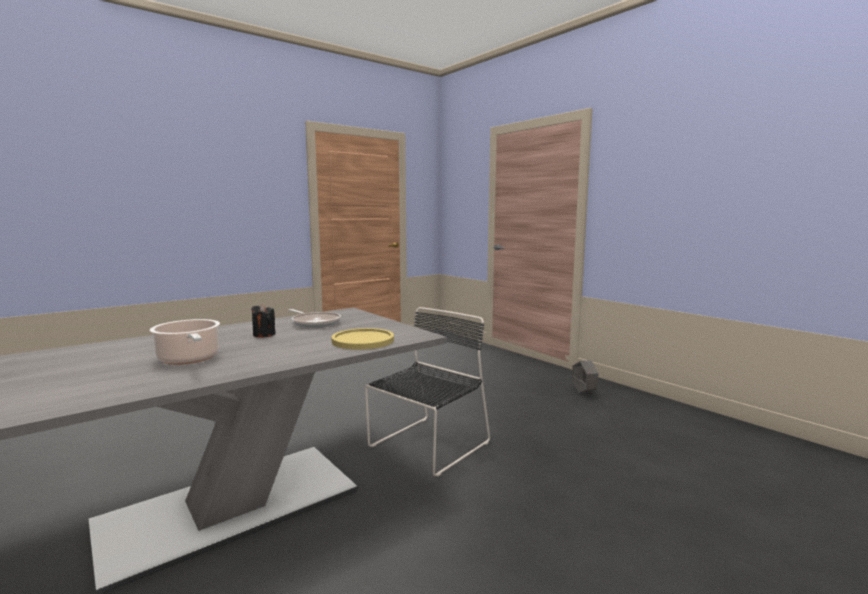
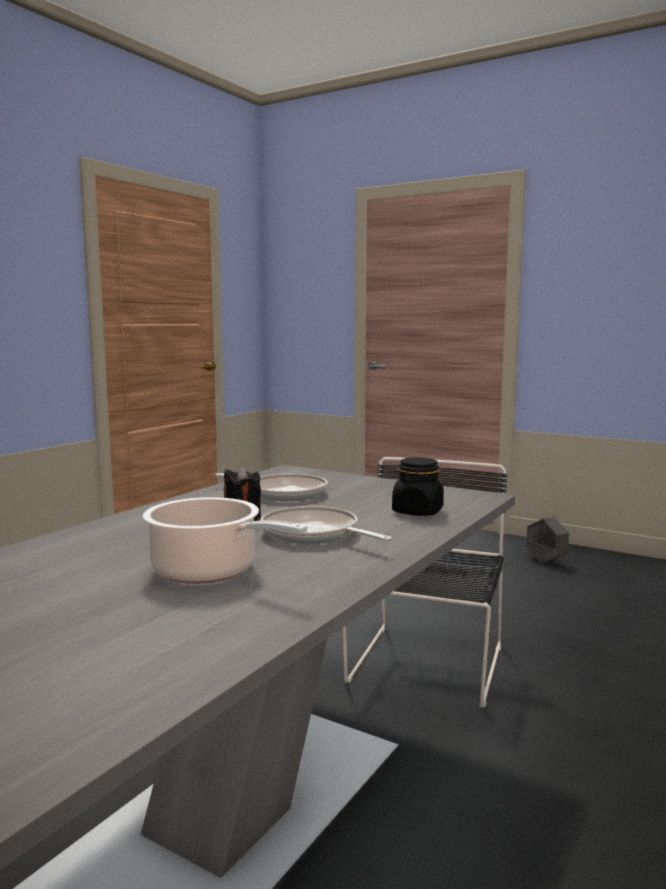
camera: 20 degrees left, 0 degrees up
(279, 347) = (314, 535): none -> frying pan
(363, 340) = (417, 512): yellow plate -> black jar

